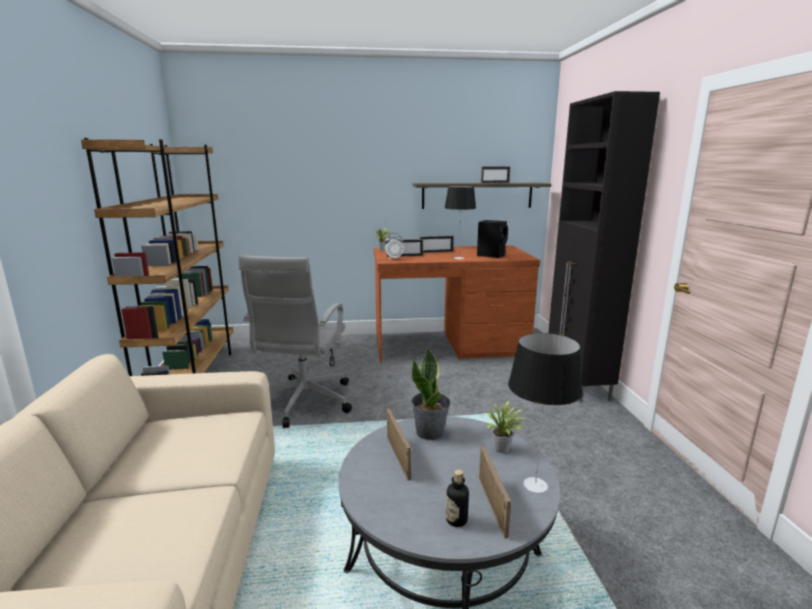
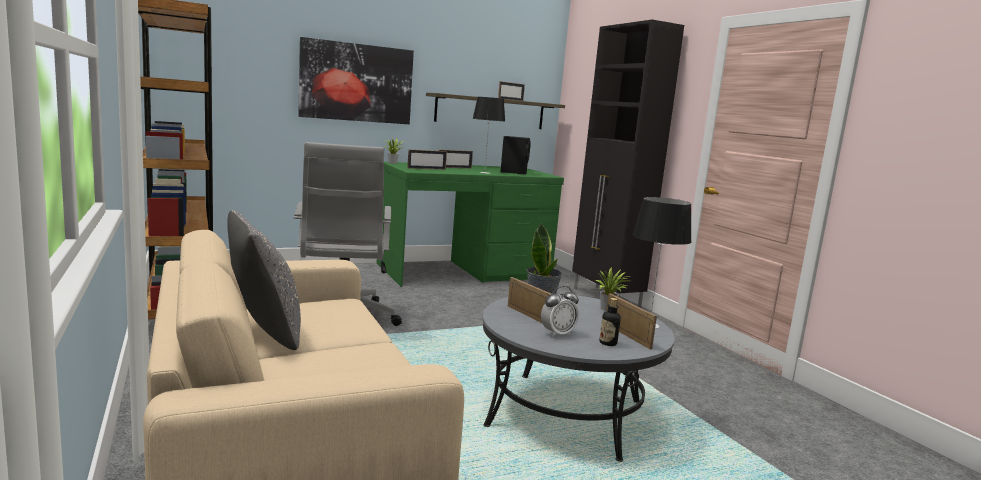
camera: 20 degrees left, 5 degrees down
(134, 459) = (264, 331): none -> grey pillow
(348, 180) = (356, 82): none -> picture
(394, 258) = (418, 169): alarm clock -> alarm clock (557, 334)
(449, 345) = (464, 271): brown desk -> green desk

